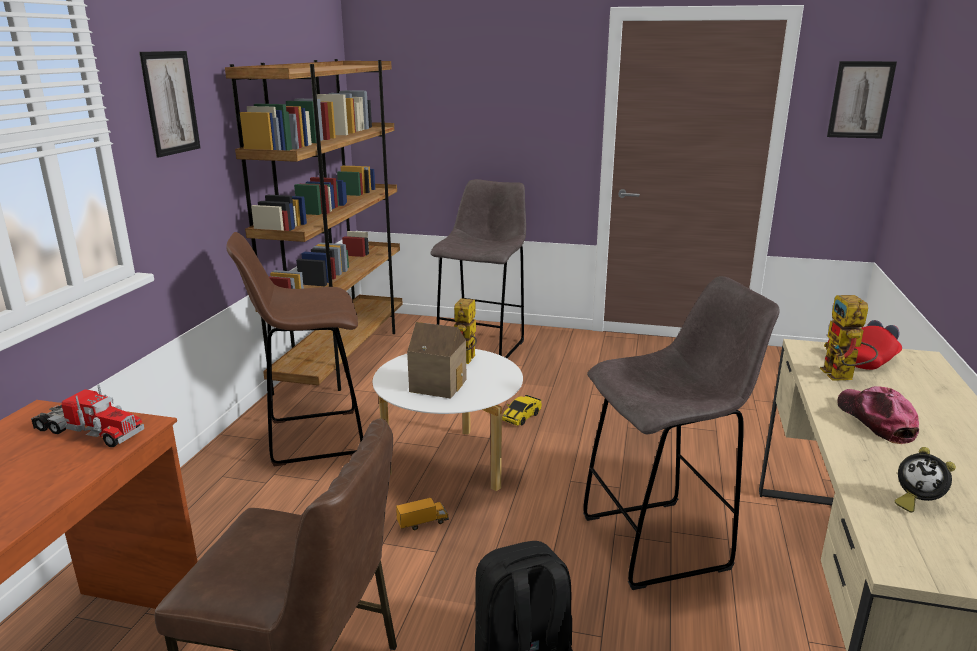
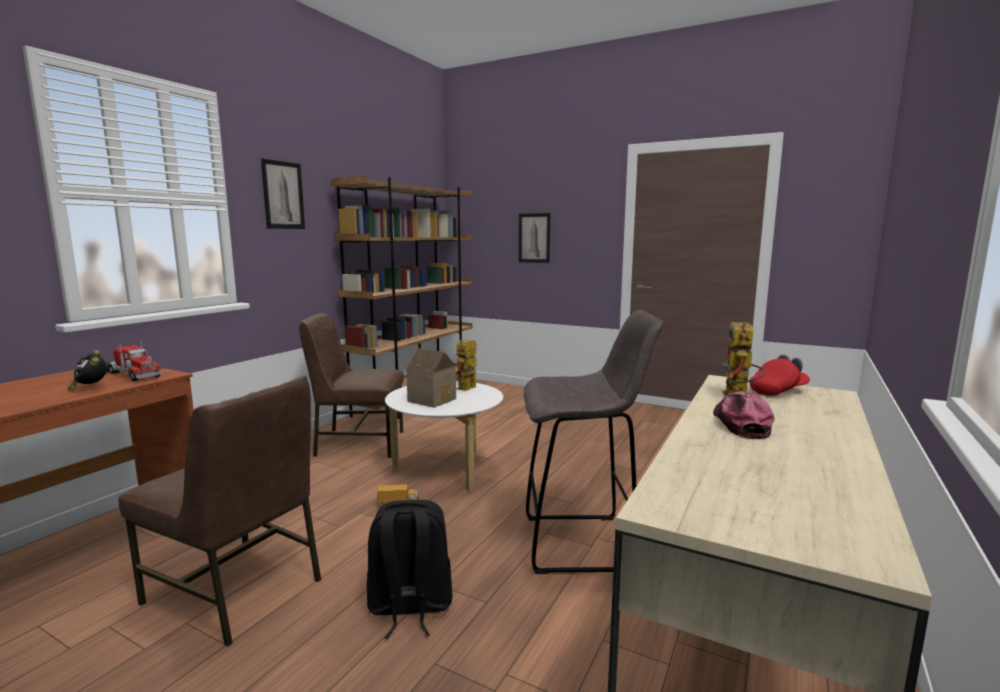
camera: 15 degrees right, 10 degrees down
(311, 437) = (358, 443): brown stool -> brown chair
(482, 347) = (522, 402): grey stool -> none
(521, 417) = (522, 447): toy car -> none
(860, 100) = (839, 206): picture -> picture (534, 238)
(915, 502) = (721, 474): alarm clock -> alarm clock (90, 388)

